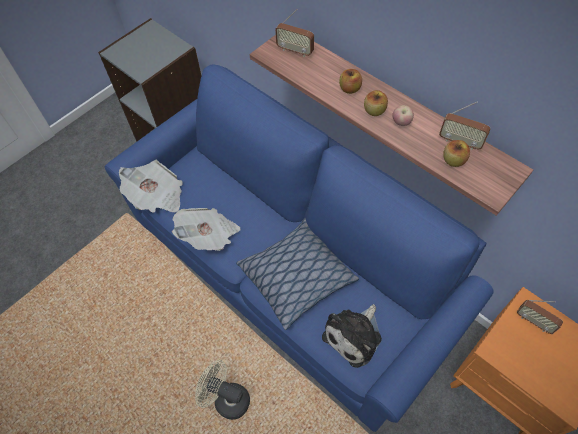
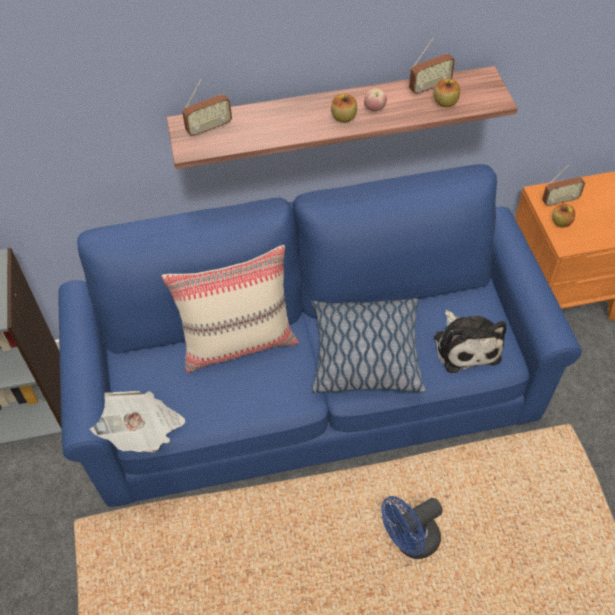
camera: 55 degrees left, 5 degrees down
(209, 236) = (247, 405): newspaper -> none
(227, 399) = (410, 541): beige fan -> blue fan
(251, 202) = (239, 342): none -> beige pillow
(350, 89) = (300, 118): apple -> apple (561, 222)

